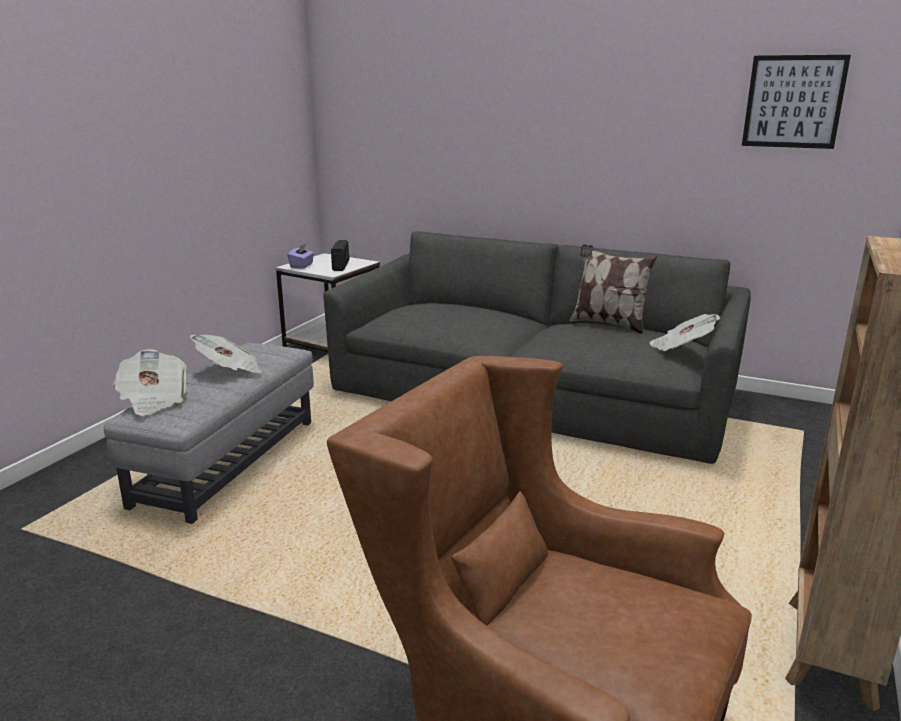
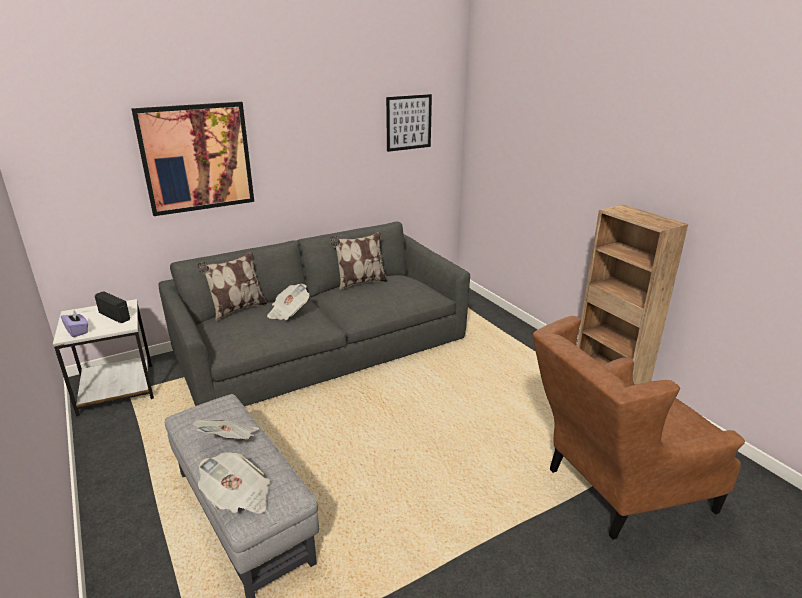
camera: 55 degrees left, 5 degrees up
(447, 301) = (237, 309): none -> pillow
(471, 117) = (197, 158): none -> picture
(681, 348) = (420, 282): newspaper -> newspaper (288, 312)

